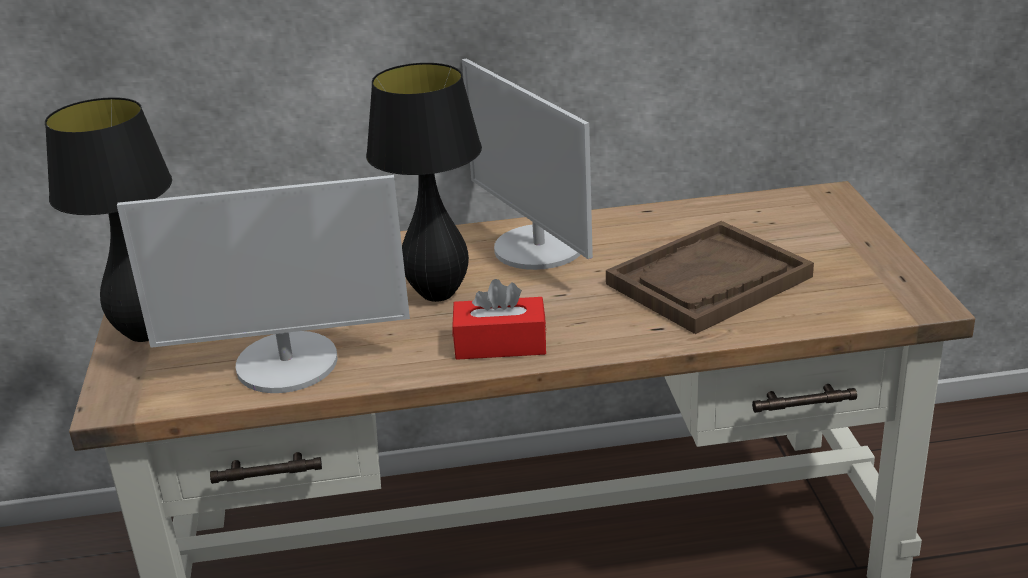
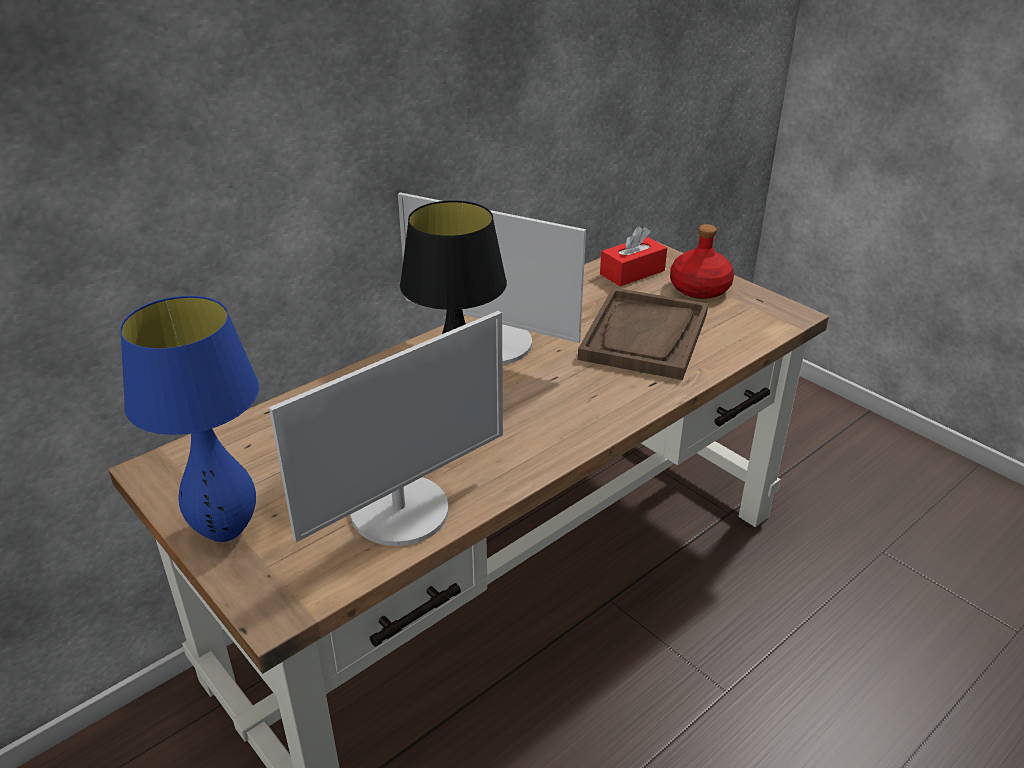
camera: 35 degrees left, 5 degrees up
(145, 334) = (225, 531): black table lamp -> blue table lamp
(500, 344) = (557, 433): red tissue box -> red tissue box (632, 272)
(840, 249) = (700, 289): none -> red bottle

